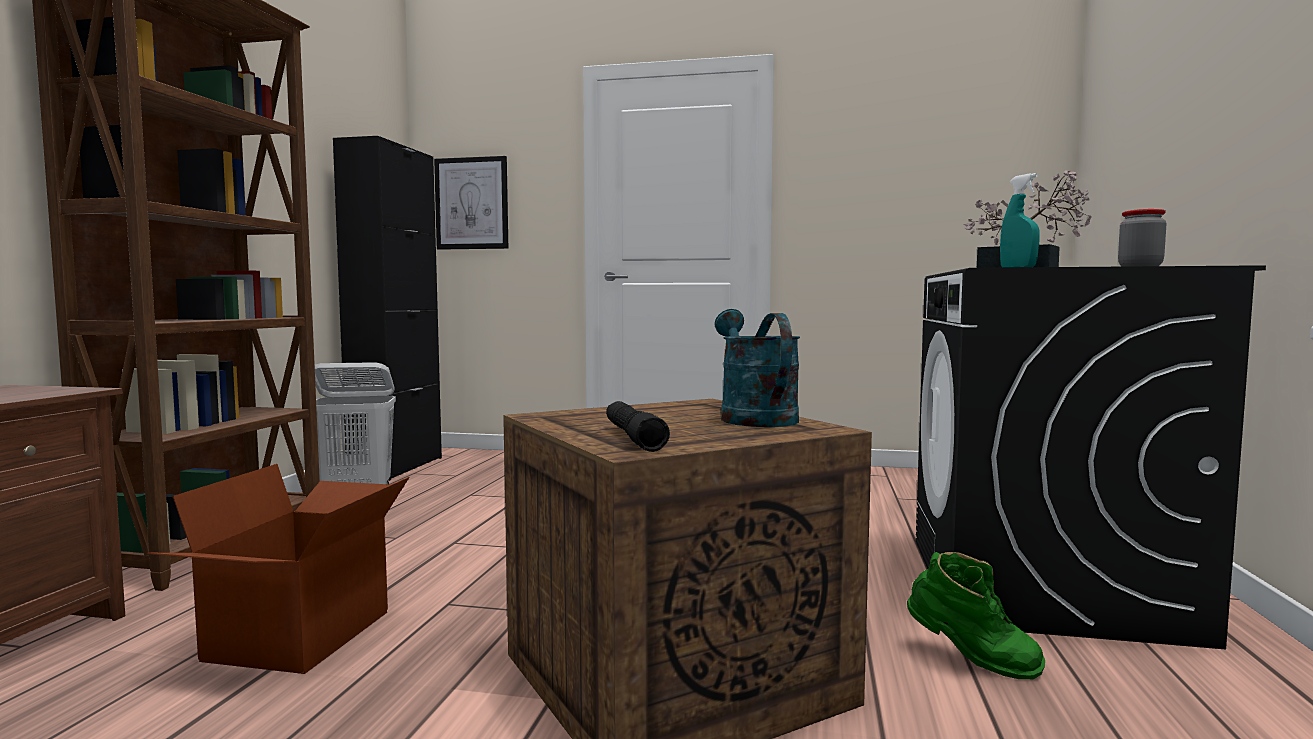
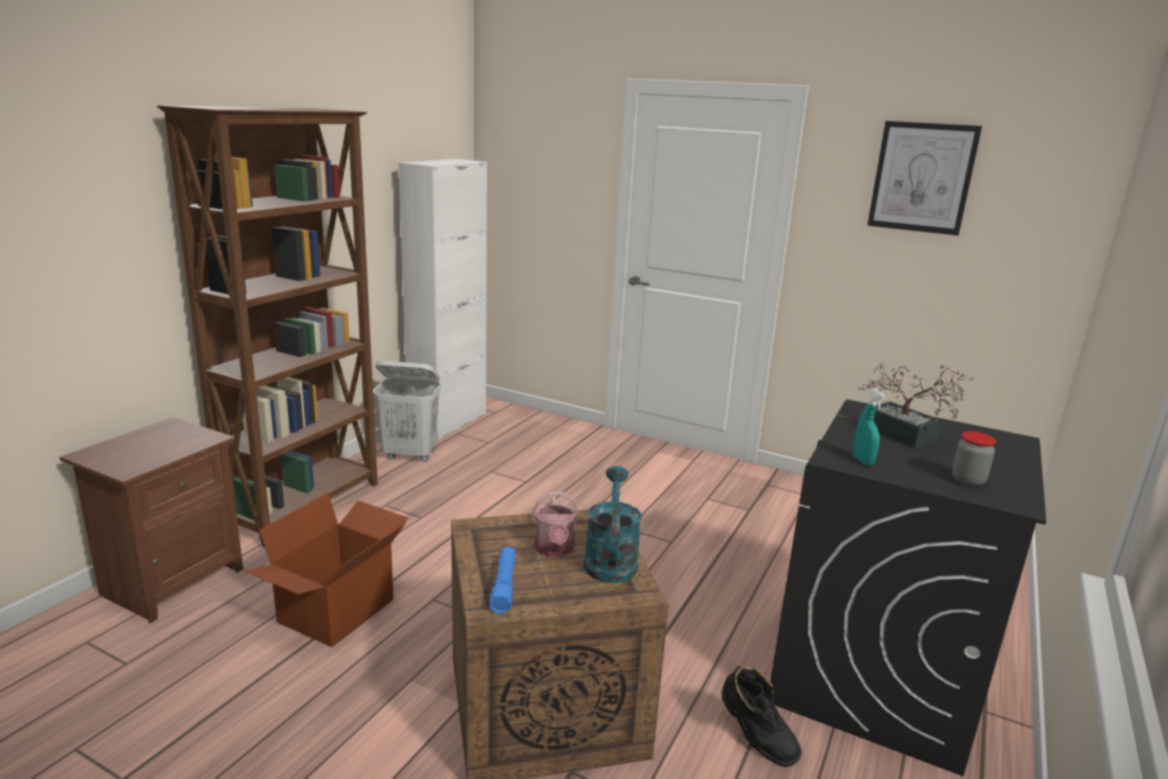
camera: 15 degrees right, 15 degrees up
(397, 467) = (448, 423): black cabinet -> white cabinet
(472, 203) = (522, 196): picture -> picture (922, 177)
(633, 438) = (504, 585): black flashlight -> blue flashlight
(672, 418) = (554, 549): none -> watering can
(971, 661) = (755, 739): green boot -> black boot

